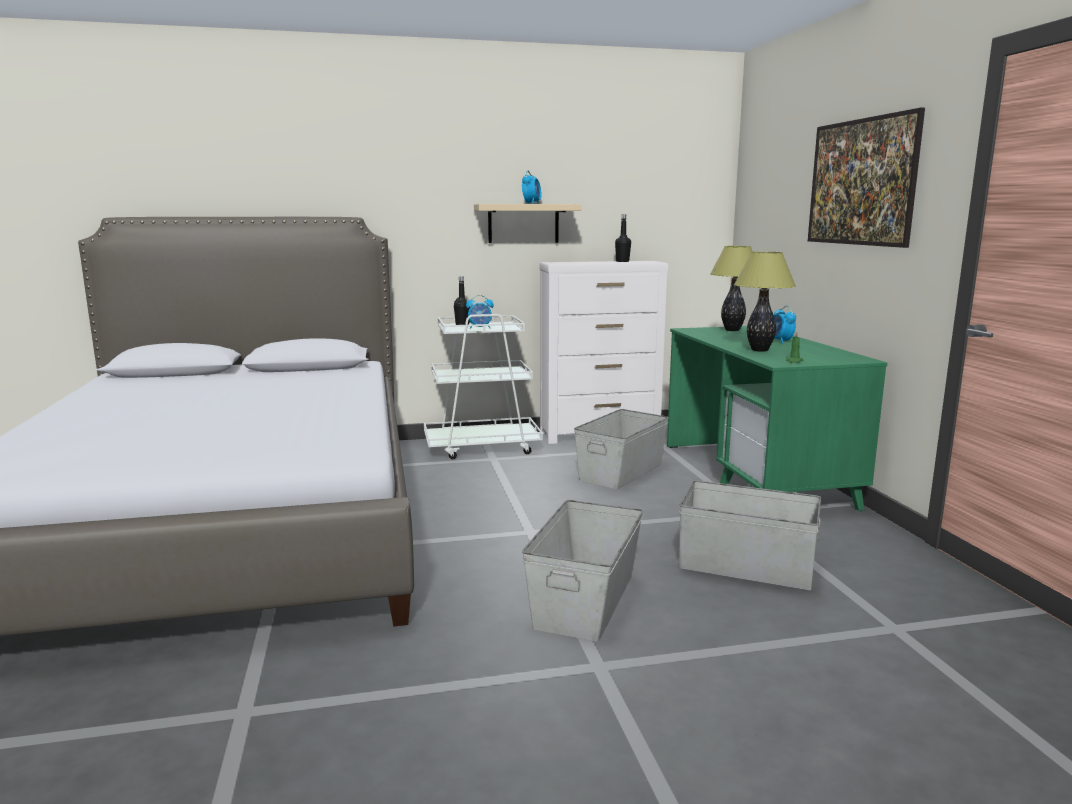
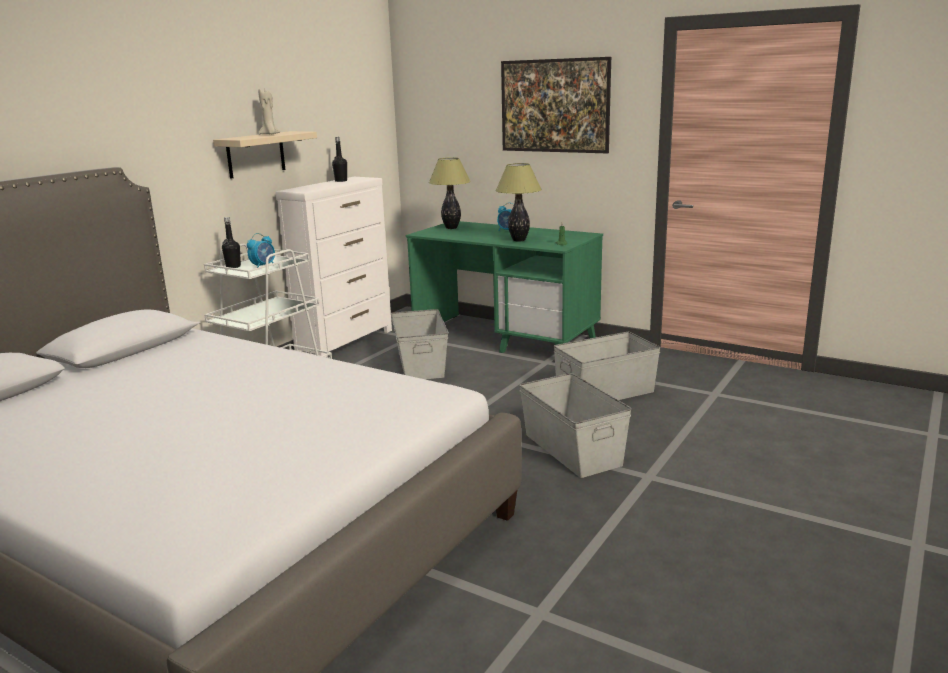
camera: 45 degrees left, 5 degrees up
(531, 203) = (270, 134): alarm clock -> beige candle

